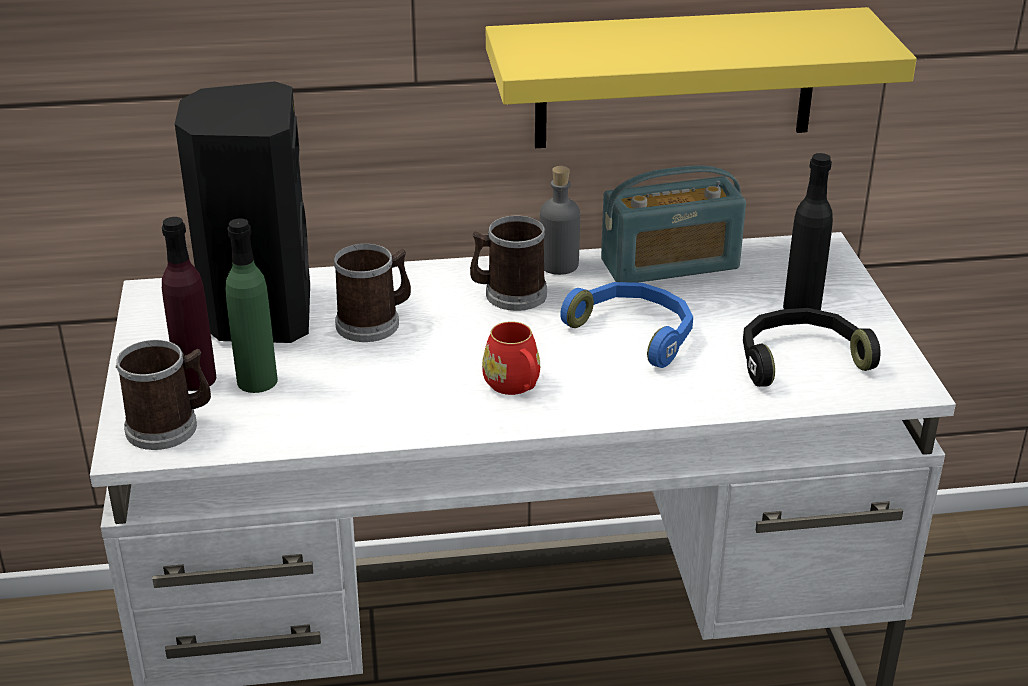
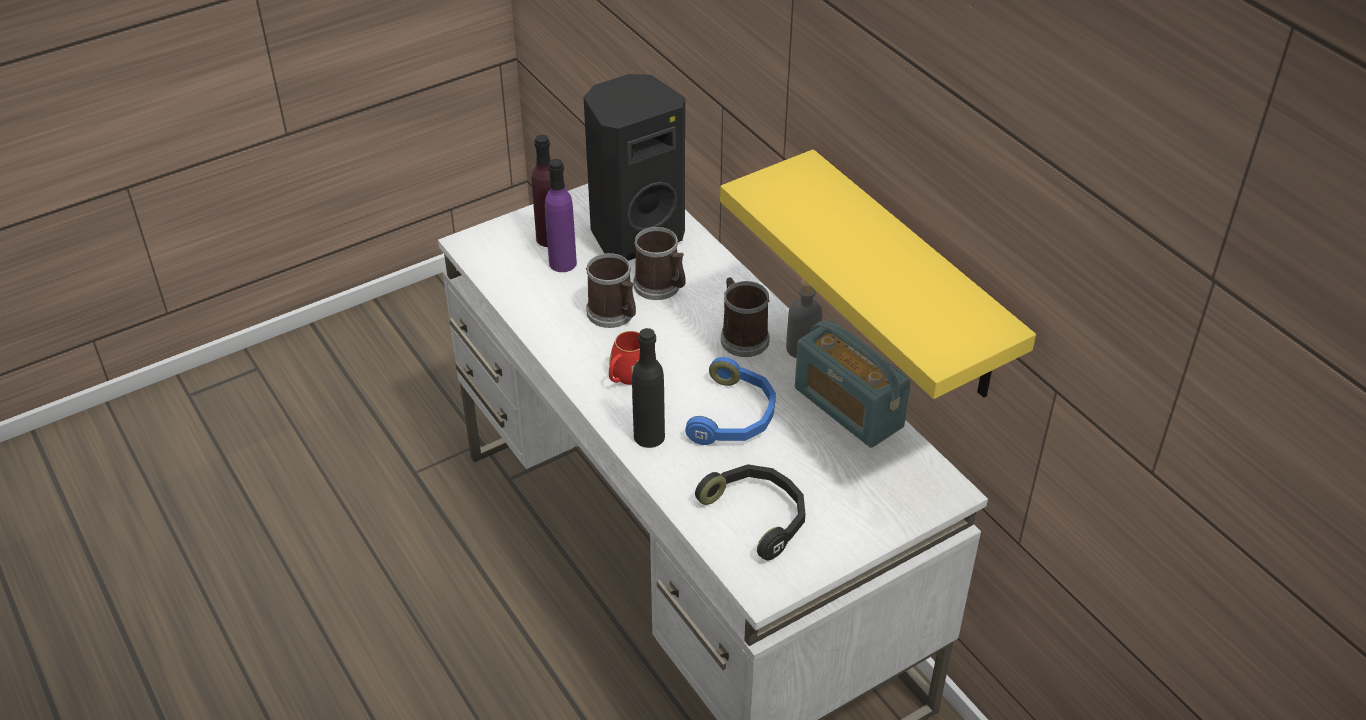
camera: 65 degrees right, 10 degrees up
(170, 426) = (497, 248): mug -> mug (614, 314)
(257, 381) = (562, 263): green bottle -> purple bottle
(802, 307) = (837, 500): black bottle -> black bottle (649, 436)

